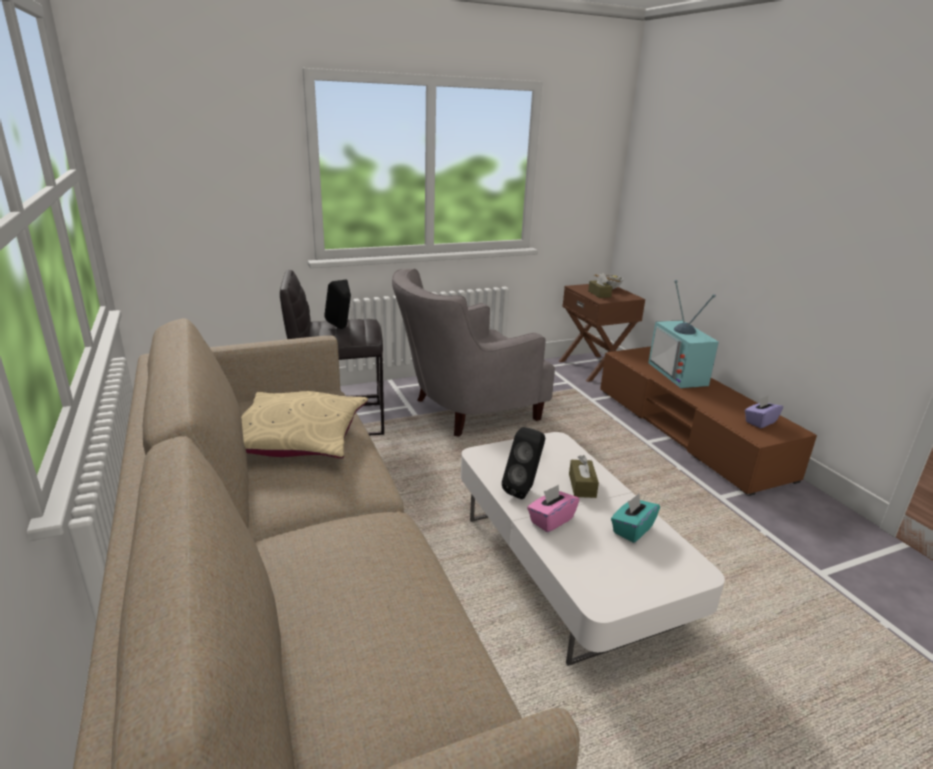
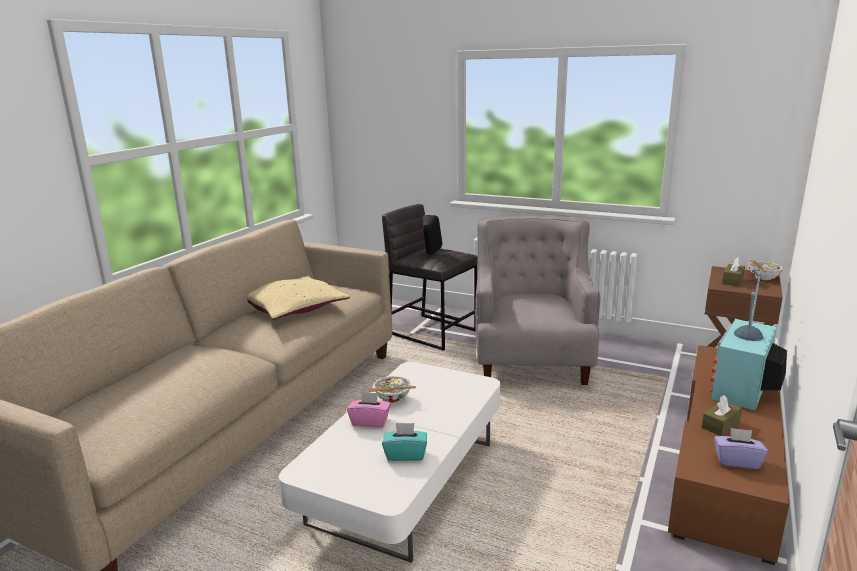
camera: 50 degrees right, 5 degrees down
(466, 410) = (531, 358): grey armchair -> grey armchair turned 75 degrees clockwise
(524, 490) = (392, 399): black speaker -> bowl
(582, 485) = (434, 415): brown tissue box -> brown tissue box (720, 425)

